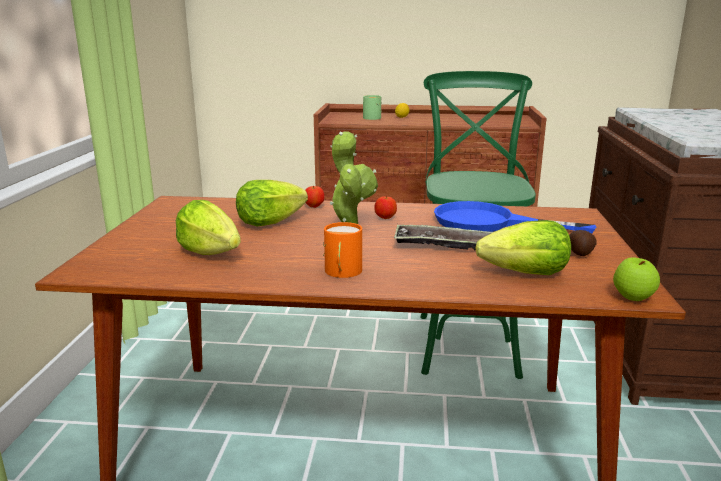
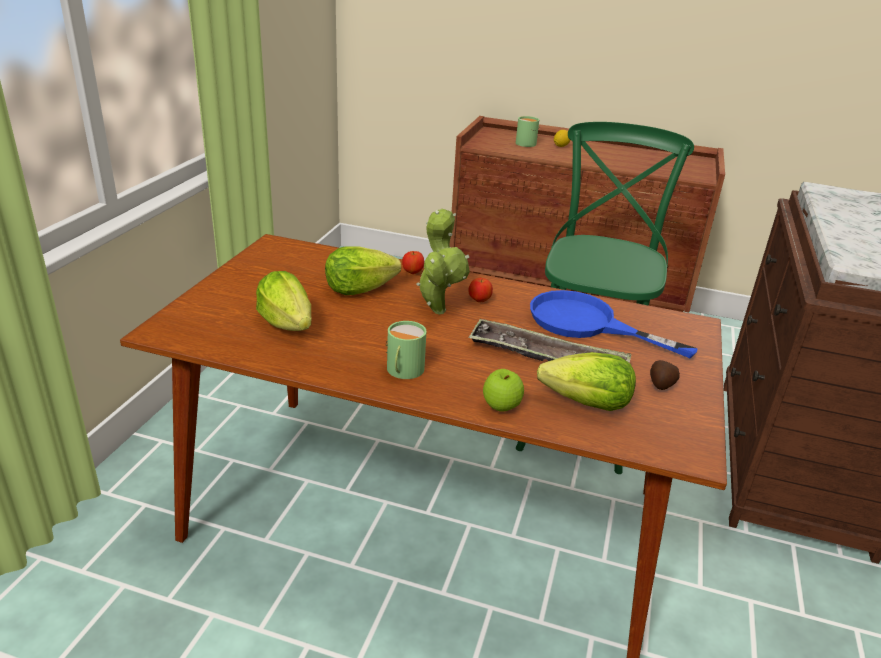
camera: 10 degrees right, 10 degrees up
(342, 272) = (403, 370): orange mug -> green mug
(633, 298) = (681, 455): apple -> apple (501, 406)

